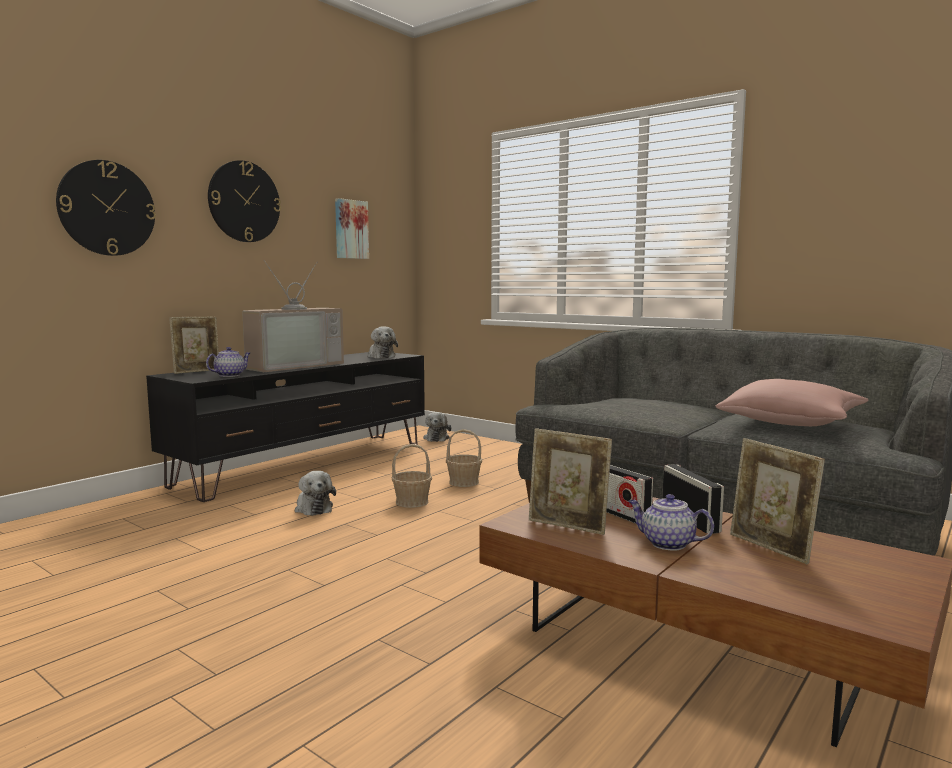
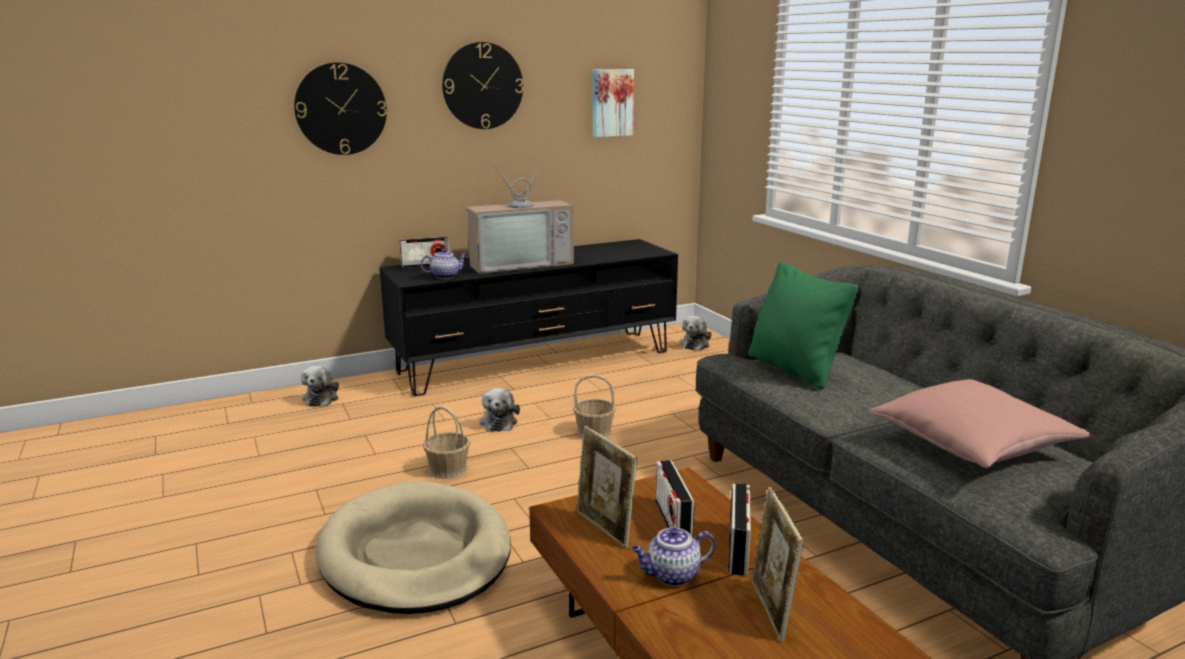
camera: 25 degrees right, 10 degrees up
(197, 371) = (425, 265): picture frame -> radio
(329, 619) = (415, 554): none -> beige dog bed
(381, 356) = (628, 252): plush toy -> plush toy (322, 398)
(463, 482) = (668, 415): basket -> basket (448, 469)
(607, 404) = (794, 369): none -> green pillow
(667, 543) = (672, 576): teapot -> teapot turned 75 degrees counterclockwise

